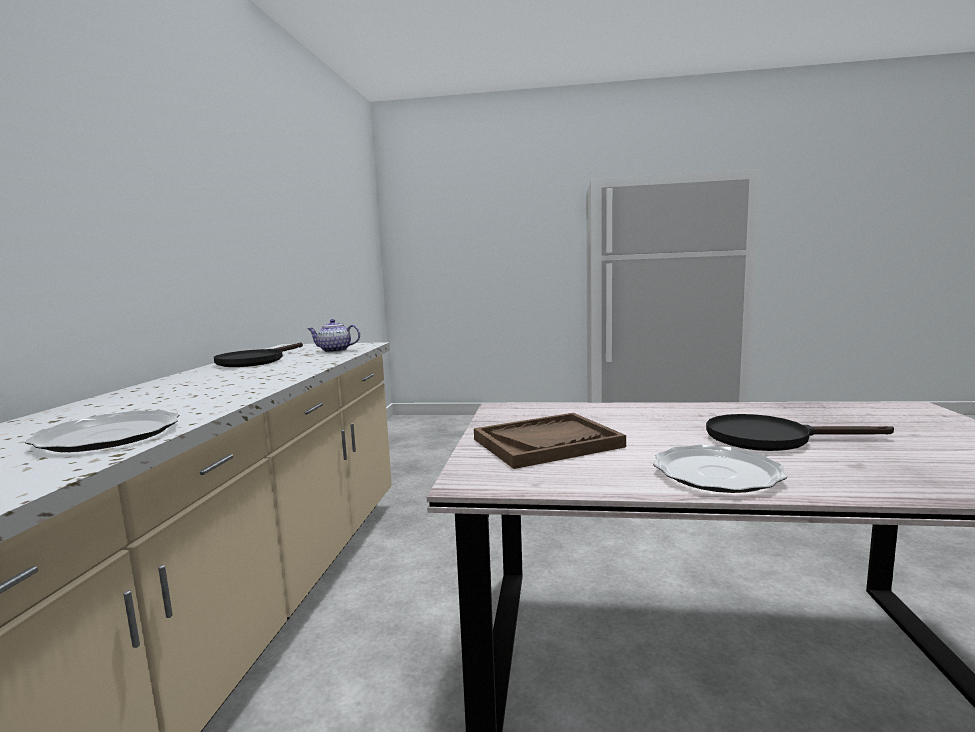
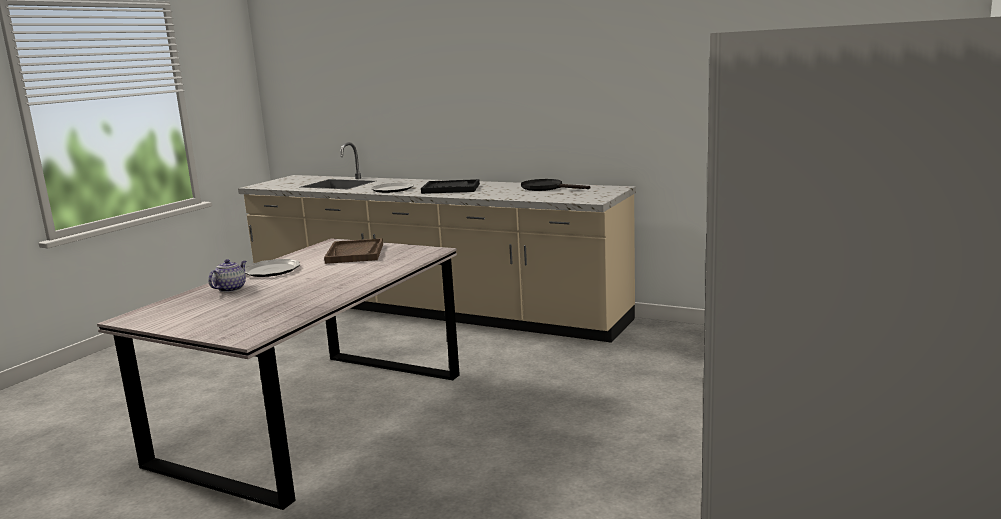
camera: 110 degrees right, 5 degrees up
(185, 395) = (450, 189): none -> black tray
(334, 351) = (568, 196): teapot -> teapot (231, 289)
(771, 438) = (282, 288): black frying pan -> none

